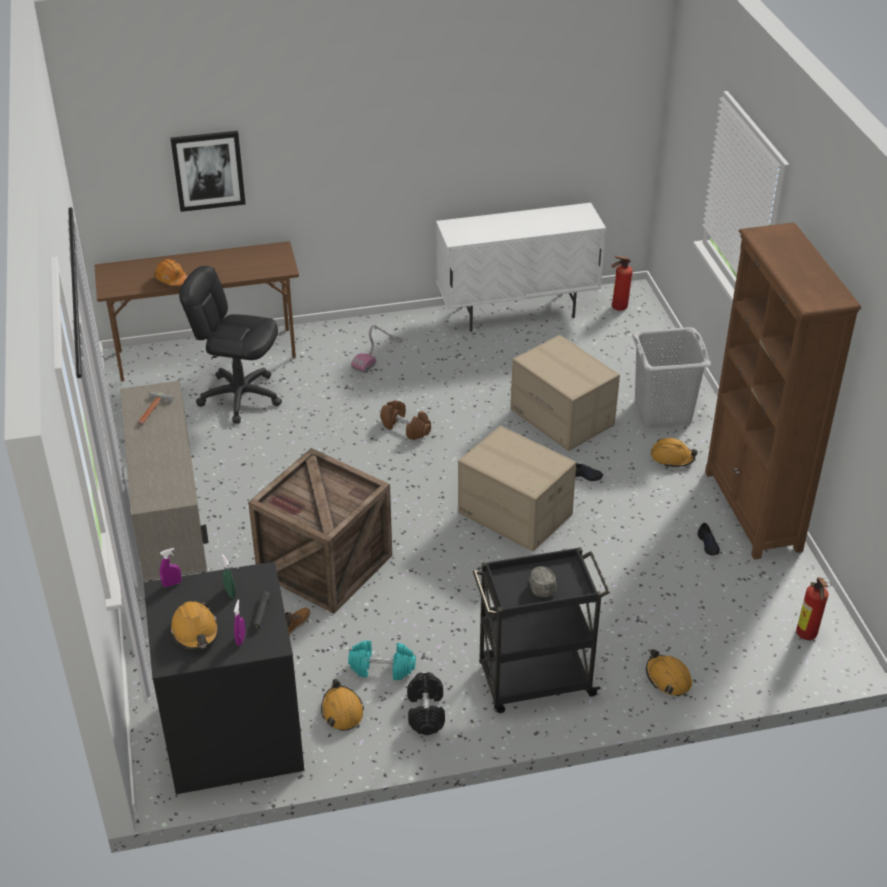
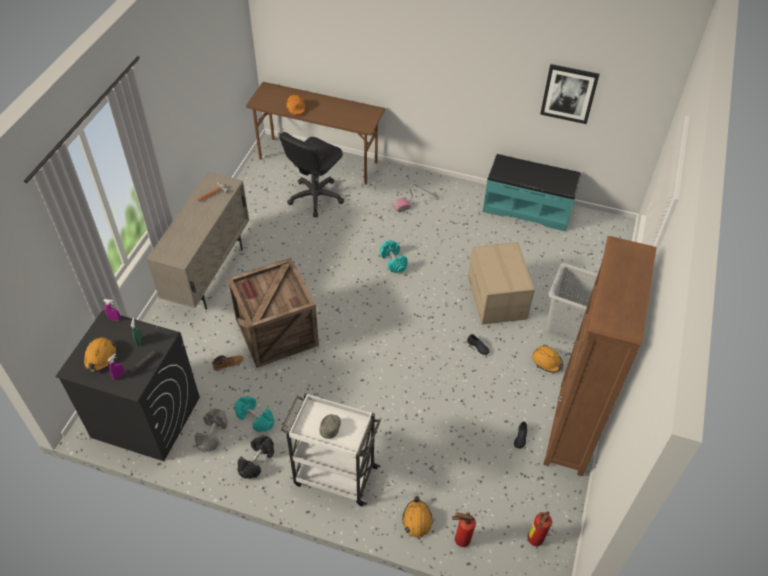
camera: 30 degrees right, 10 degrees up
(208, 170) = (337, 45): picture -> picture (569, 93)
(240, 396) = (315, 197): black office chair -> black office chair turned 105 degrees counterclockwise
(342, 711) = (212, 434): orange hard hat -> grey dumbbell
(406, 428) = (393, 261): brown dumbbell -> turquoise dumbbell
(514, 514) = (412, 353): cardboard box -> none
(517, 312) = (527, 208): white cabinet -> turquoise bench
(534, 681) = (334, 475): black cart -> white cart
(617, 308) = (598, 233): fire extinguisher -> fire extinguisher (459, 540)

